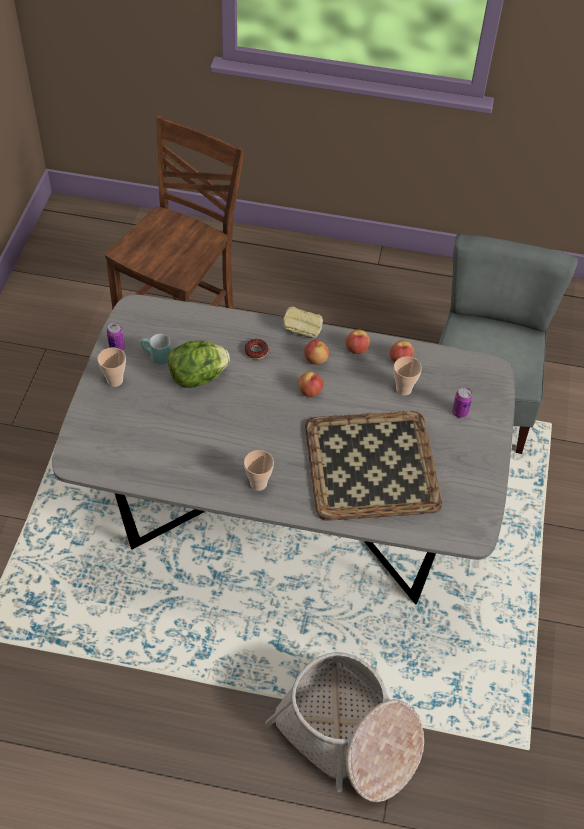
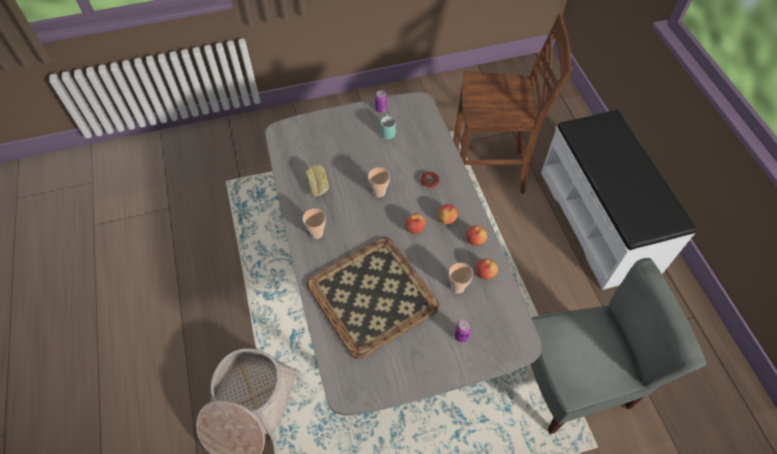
camera: 65 degrees right, 5 degrees up
(115, 380) = (354, 121): cup -> cup (379, 192)
(198, 377) = (385, 160): lettuce -> none
(302, 331) = (467, 199): bread -> bread (318, 187)
(313, 284) = (599, 220): none -> white bench

